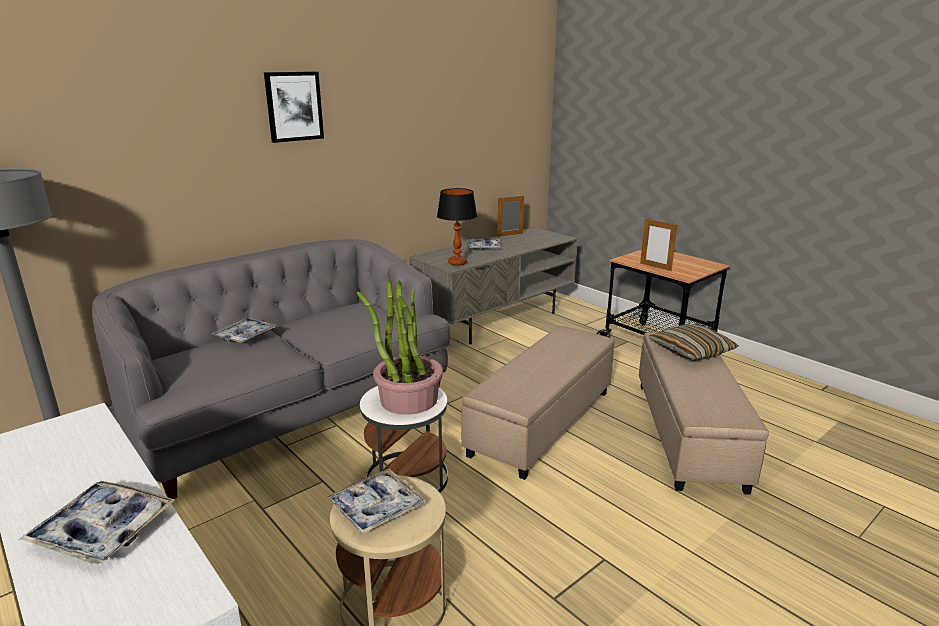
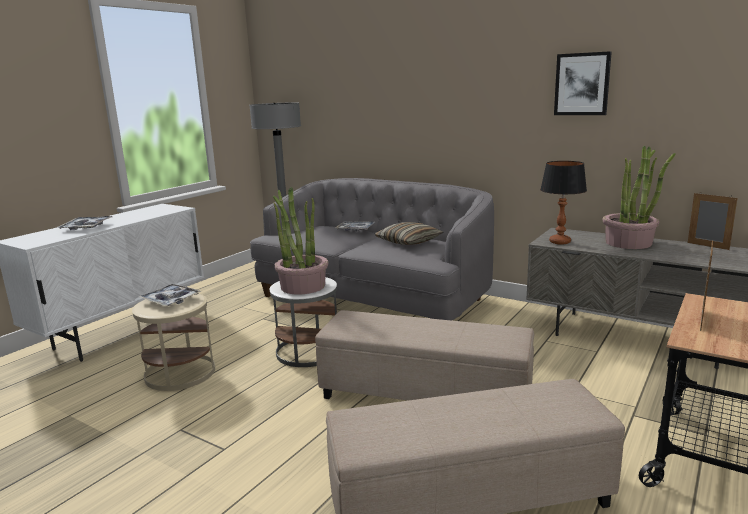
camera: 75 degrees right, 5 degrees down
(294, 106) = (454, 71): picture -> picture (582, 84)
(482, 248) = (629, 243): tray -> potted plant
(691, 351) = (535, 410): pillow -> pillow (408, 241)

